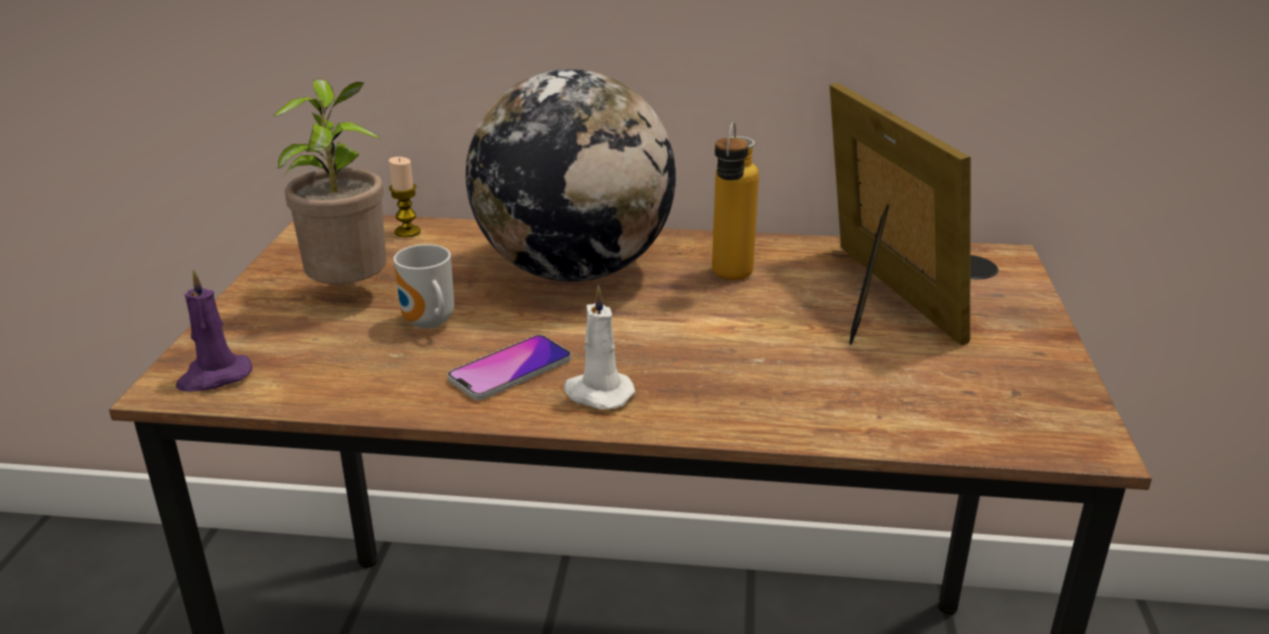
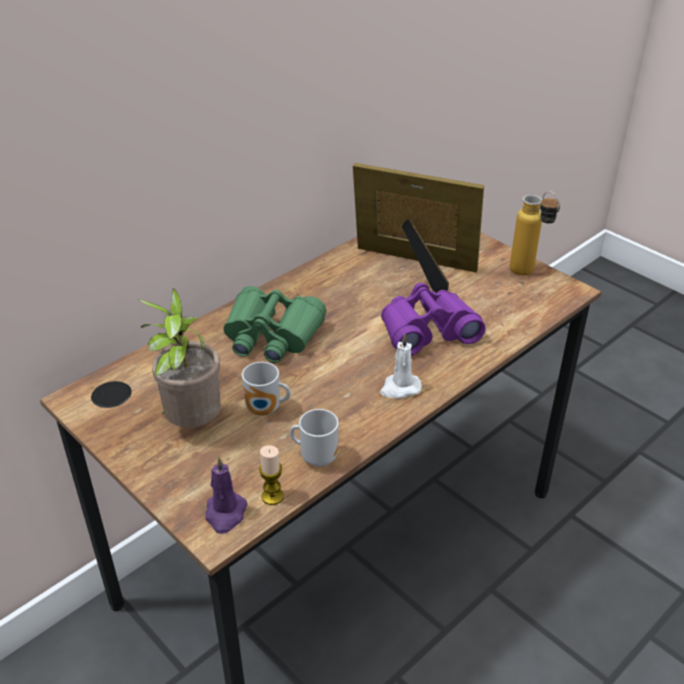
camera: 50 degrees left, 10 degrees up
(381, 392) = (317, 456): none -> mug
(407, 232) = (140, 370): candle -> candle (272, 496)
(510, 369) = (346, 404): phone -> none
(574, 270) = (271, 335): globe -> green binoculars
(728, 280) = (345, 296): bottle -> bottle (528, 274)
(756, 363) = (427, 330): none -> purple binoculars

